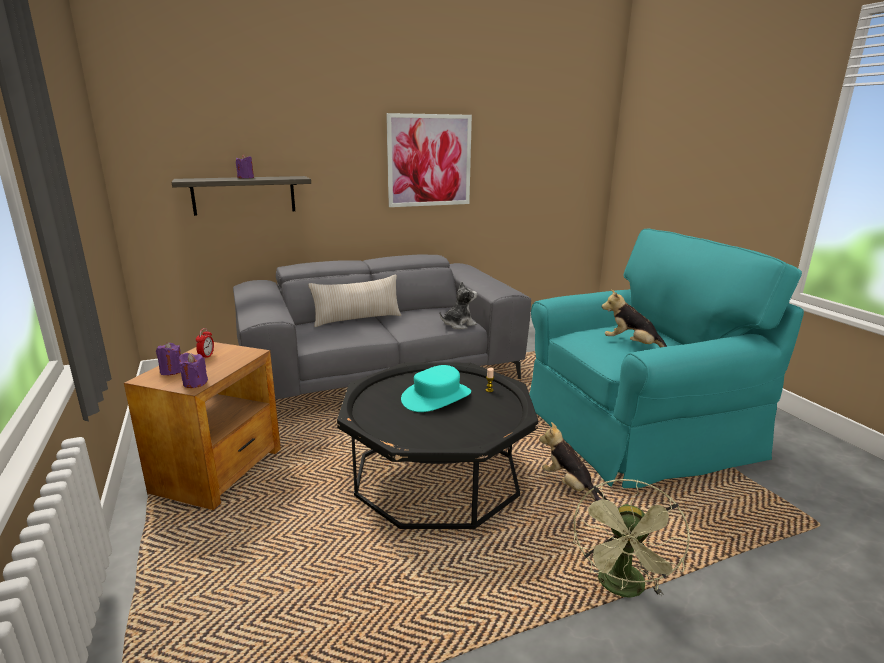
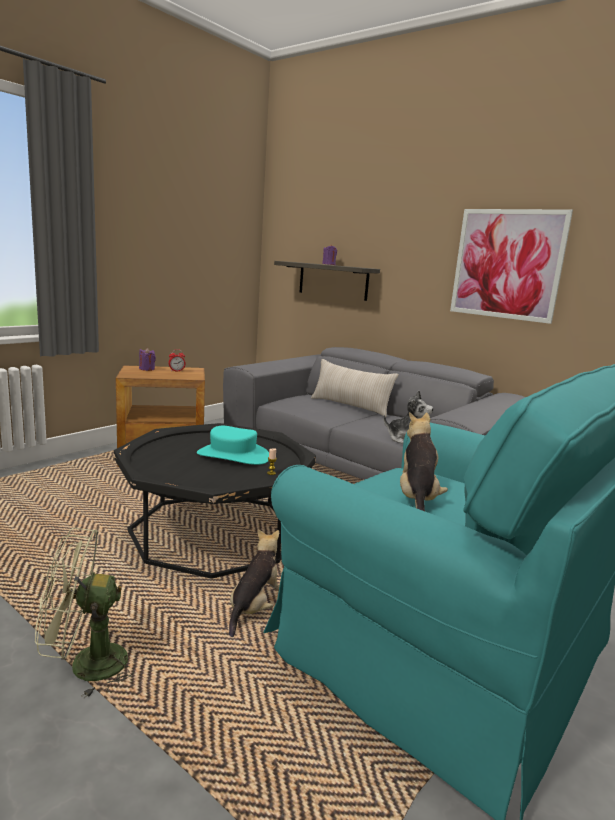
camera: 60 degrees right, 5 degrees down
(195, 383) = (133, 375): purple candle -> none

